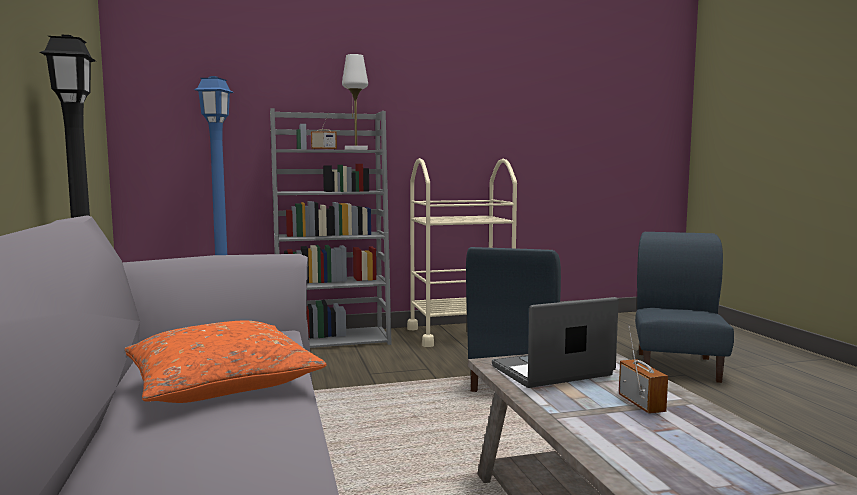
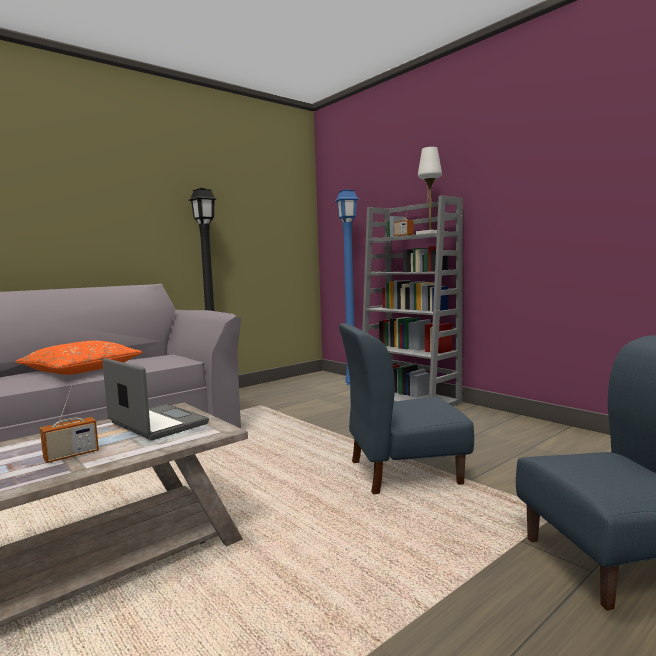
camera: 65 degrees right, 0 degrees up
(460, 334) = (508, 427): beige cart -> none

